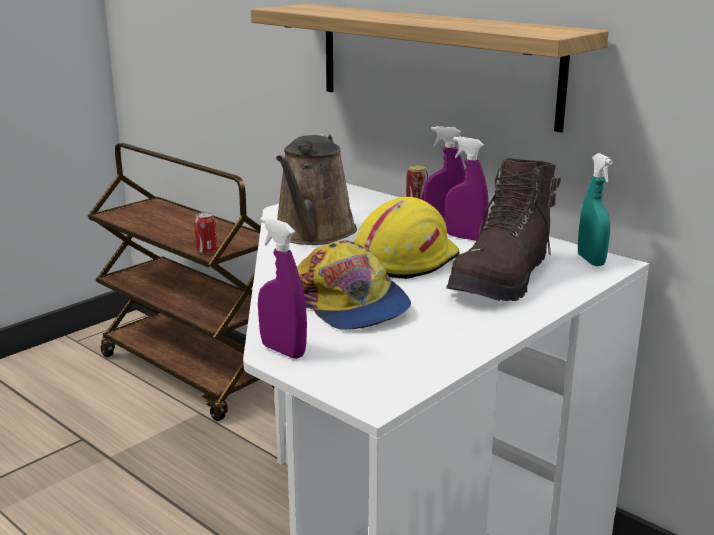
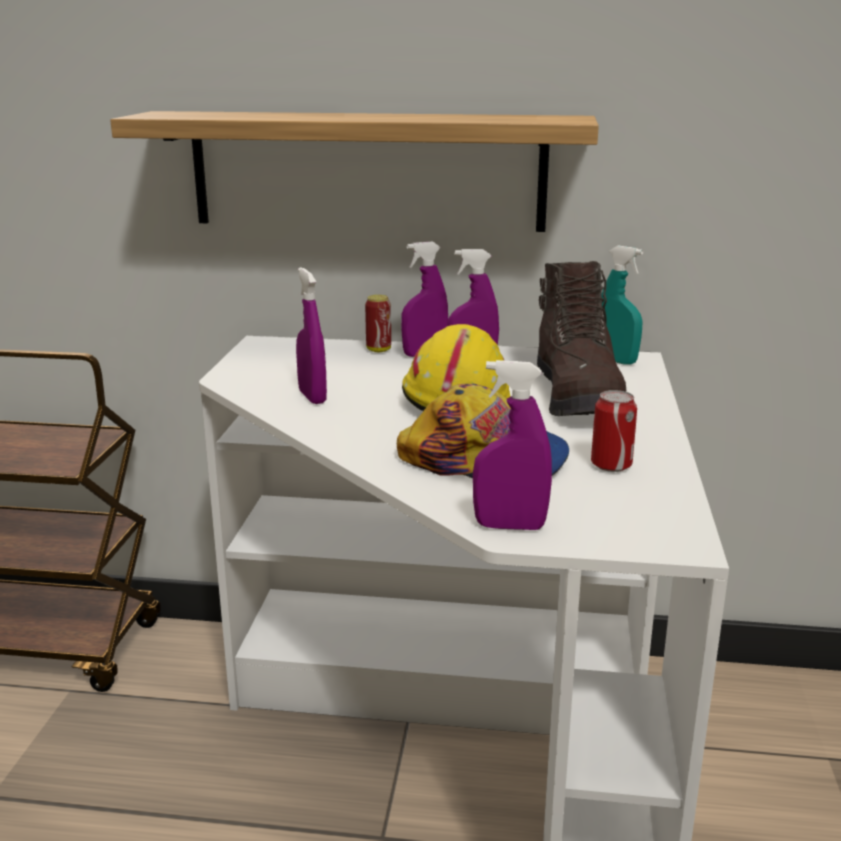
camera: 35 degrees left, 0 degrees up
(206, 251) = (58, 465): can -> can (611, 465)
(313, 234) = (312, 397): brown watering can -> purple spray bottle

